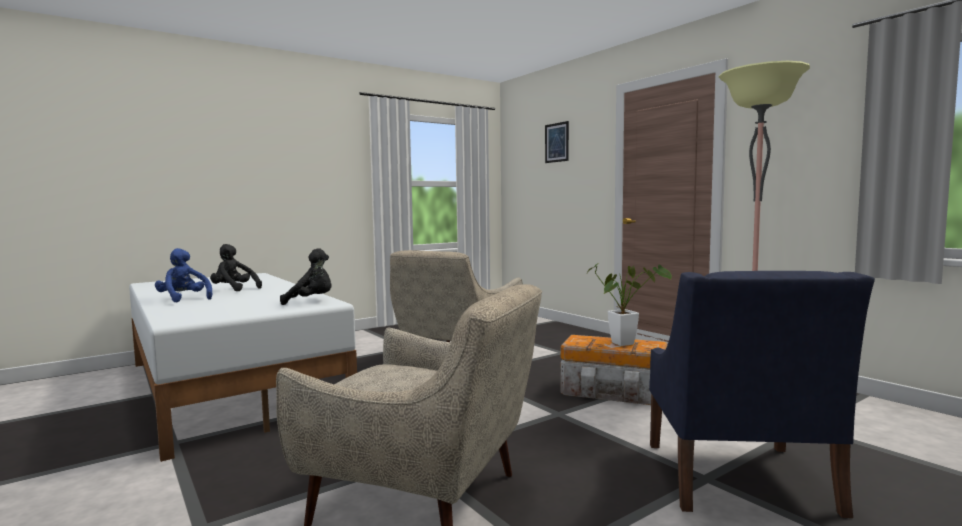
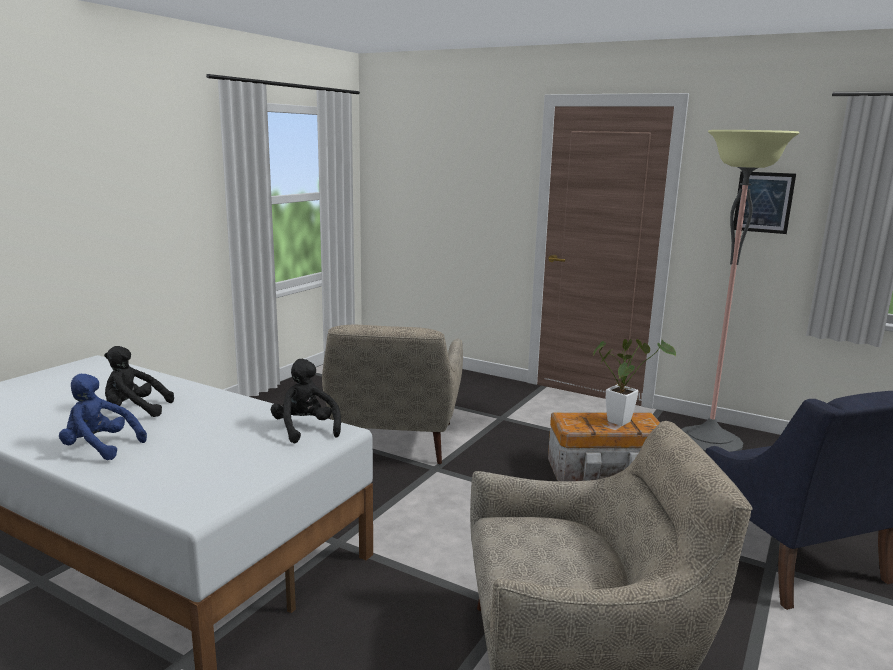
camera: 25 degrees left, 10 degrees up
(311, 301) = (305, 429): black plush toy -> black plush toy turned 90 degrees counterclockwise
(556, 142) = (453, 151): picture -> picture (763, 202)

